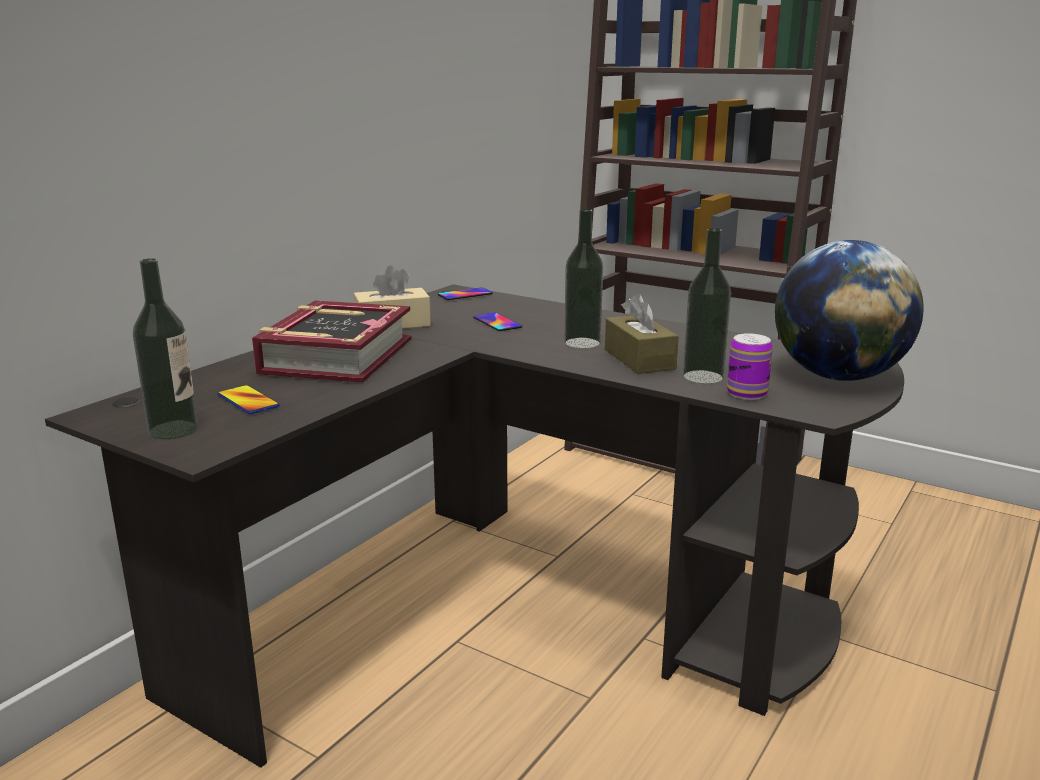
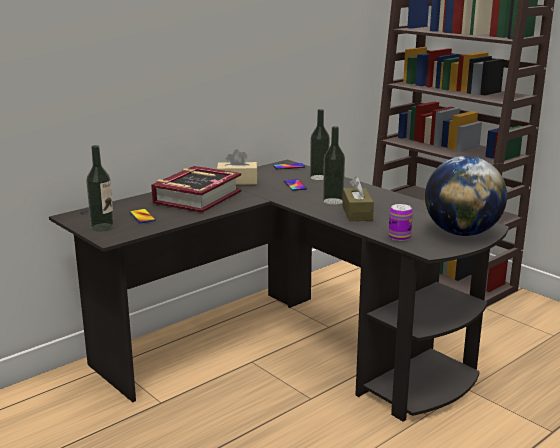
camera: 15 degrees right, 0 degrees up
(703, 377) = (383, 226): bottle -> bottle (319, 177)

